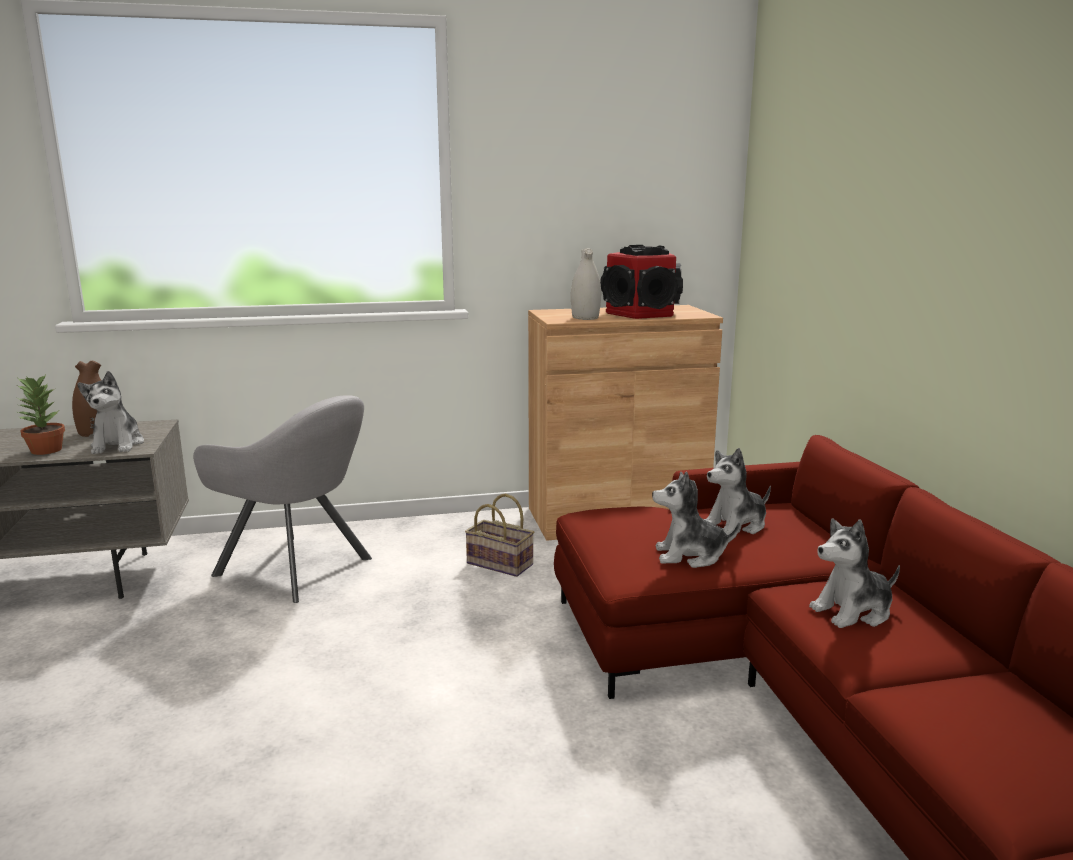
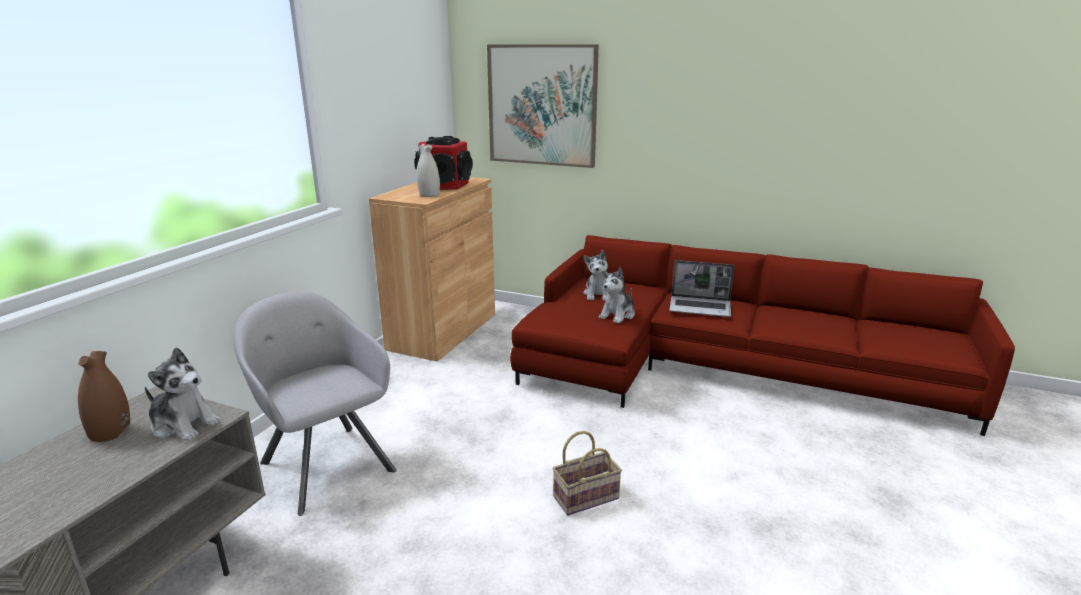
camera: 55 degrees left, 5 degrees up
(45, 450) = (117, 467): potted plant -> none
(299, 568) = (324, 463): grey armchair -> grey armchair turned 105 degrees counterclockwise
(502, 564) = (444, 385): basket -> basket (586, 496)
(817, 211) = (542, 105): none -> picture
(853, 611) = (700, 308): plush toy -> laptop

